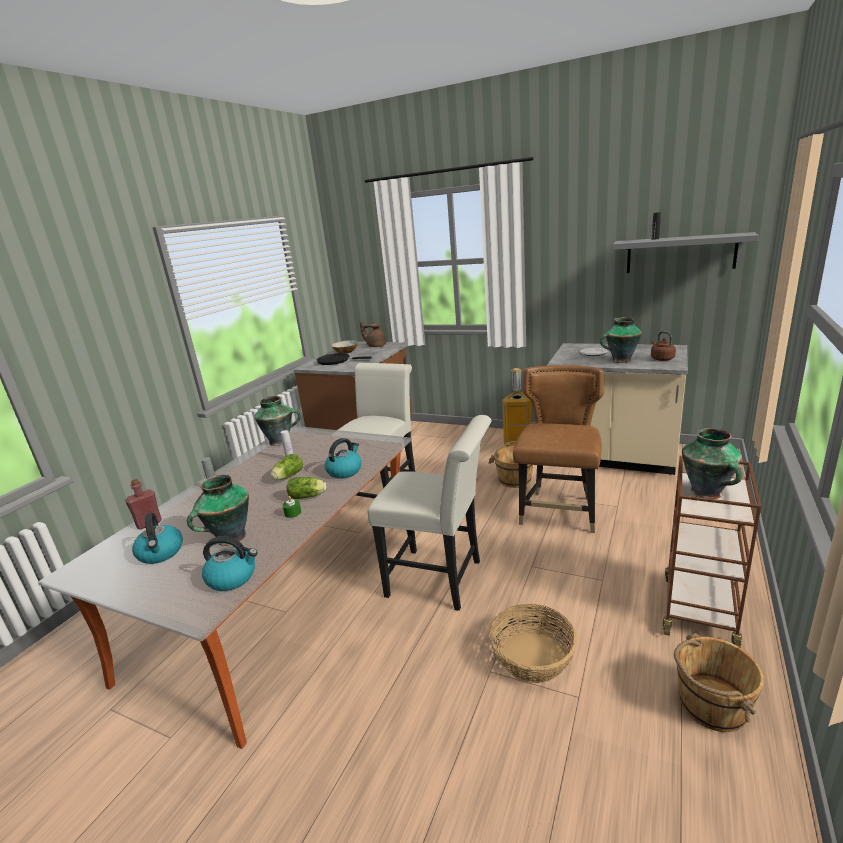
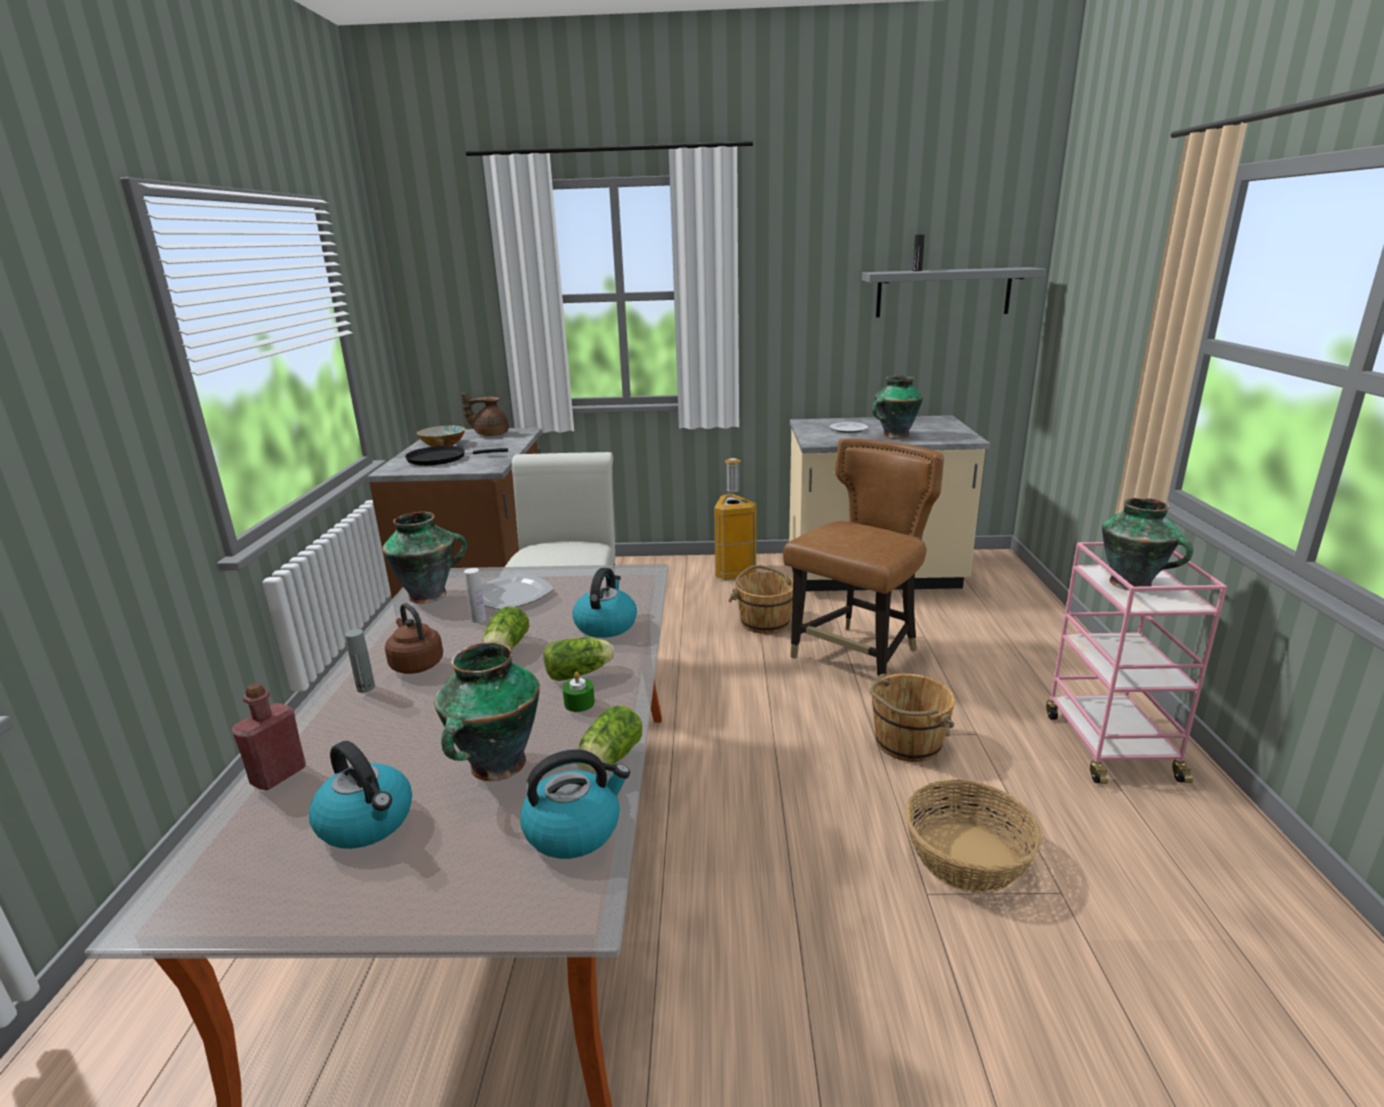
camera: 25 degrees left, 0 degrees up
(277, 546) = (608, 761): none -> lettuce
(316, 446) = (510, 595): none -> plate
(441, 579) = (761, 782): white chair -> none
(559, 512) = (858, 656): brown chair -> brown chair turned 45 degrees clockwise
(661, 359) = (943, 432): brown kettle -> brown kettle (416, 664)
(698, 609) = (1109, 745): brown cart -> pink cart
(711, 705) = (1206, 855): brown bucket -> brown bucket (907, 743)

